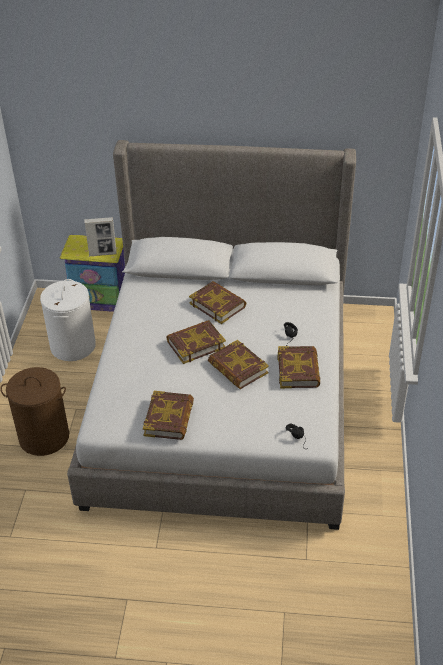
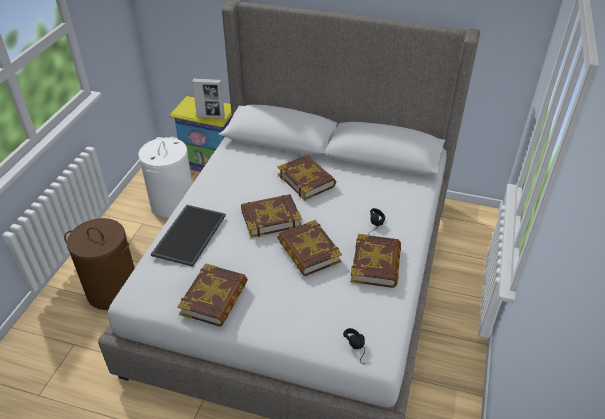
camera: 10 degrees right, 0 degrees up
(126, 368) = (189, 234): none -> tray

